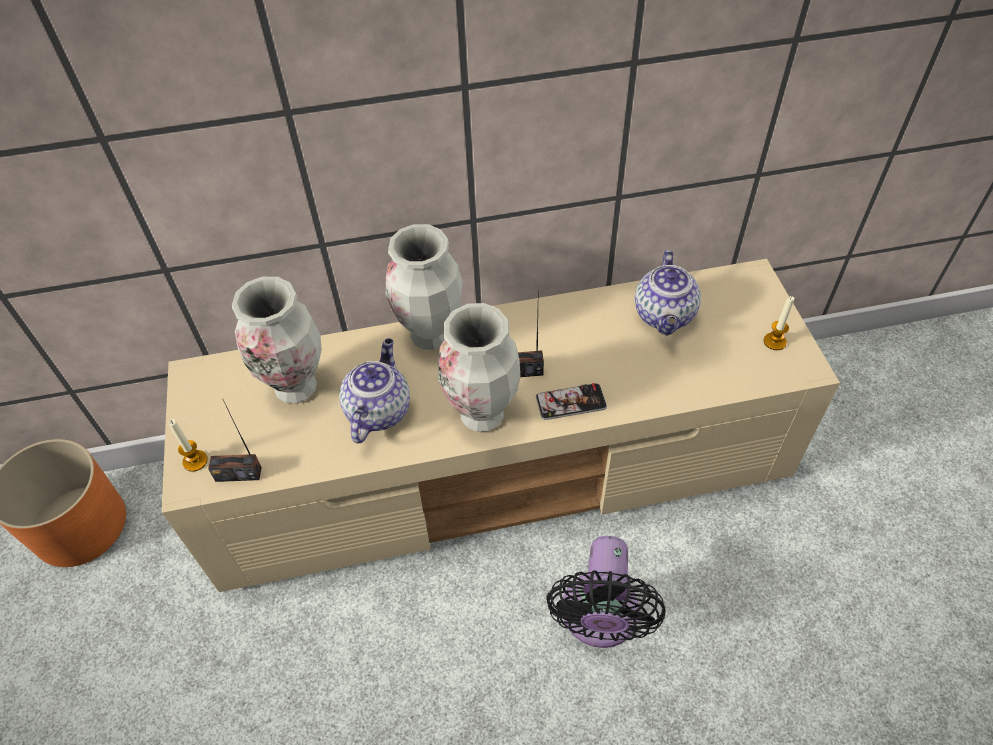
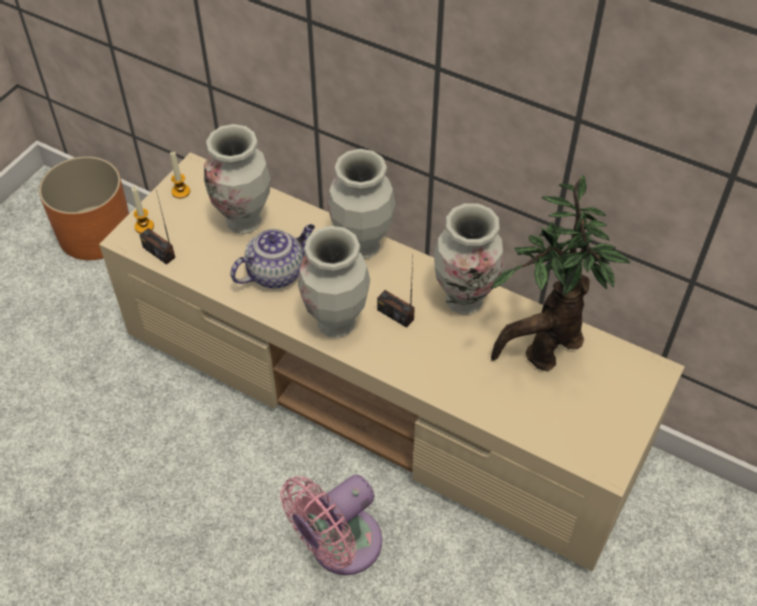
camera: 40 degrees right, 0 degrees up
(563, 321) = (464, 301): none -> vase
(571, 402) = (404, 359): phone -> none
(599, 619) = (339, 546): black fan -> pink fan
(665, 316) = (544, 350): teapot -> potted plant
(774, 342) = (607, 430): candle -> candle (181, 192)

